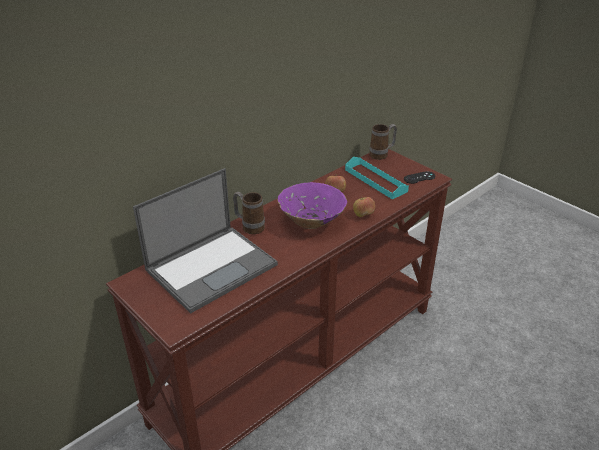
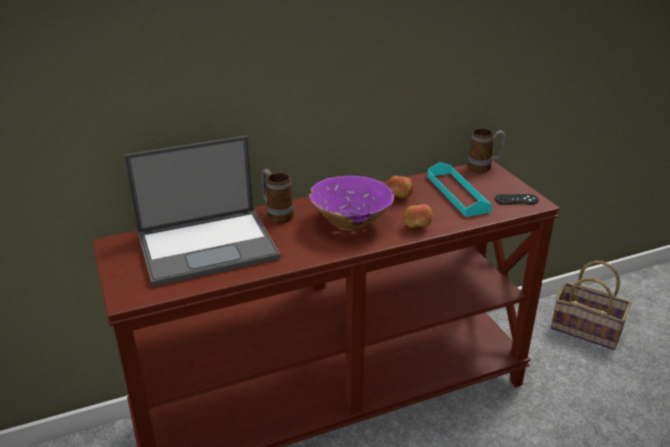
camera: 20 degrees right, 5 degrees down
(453, 258) = (588, 330): none -> basket

